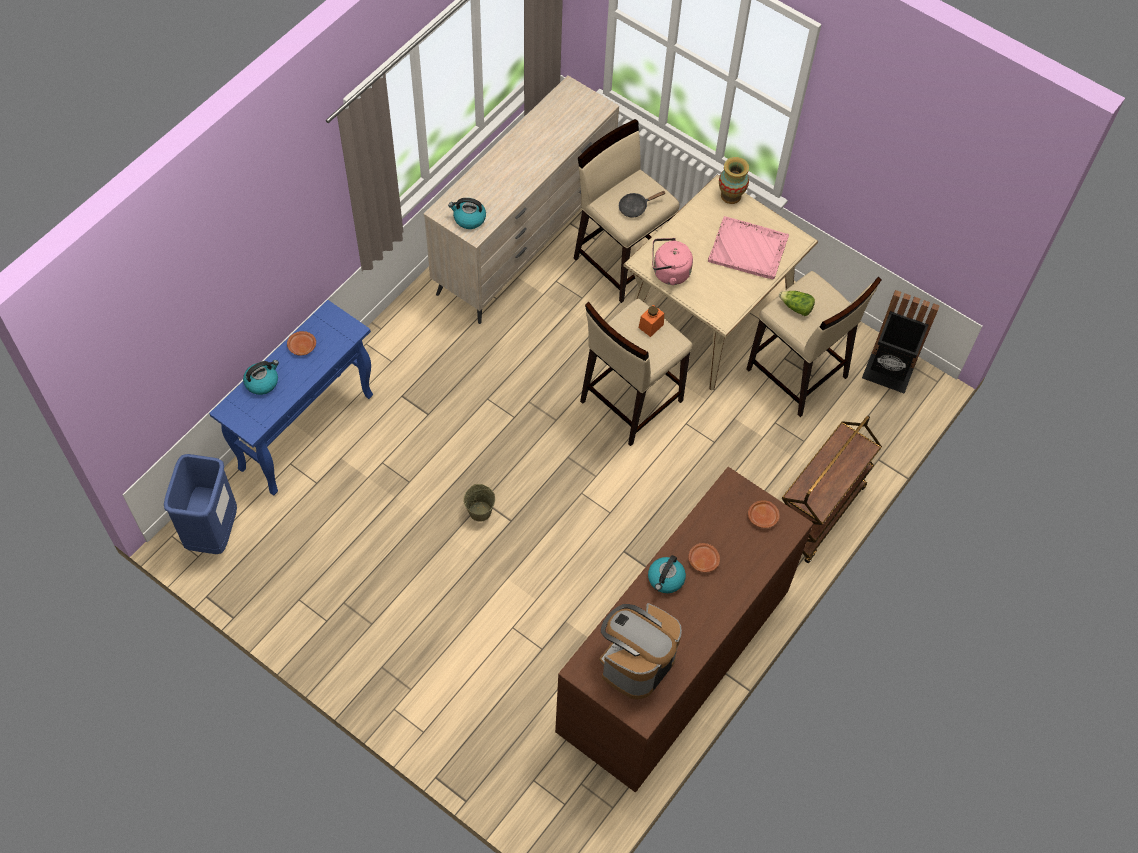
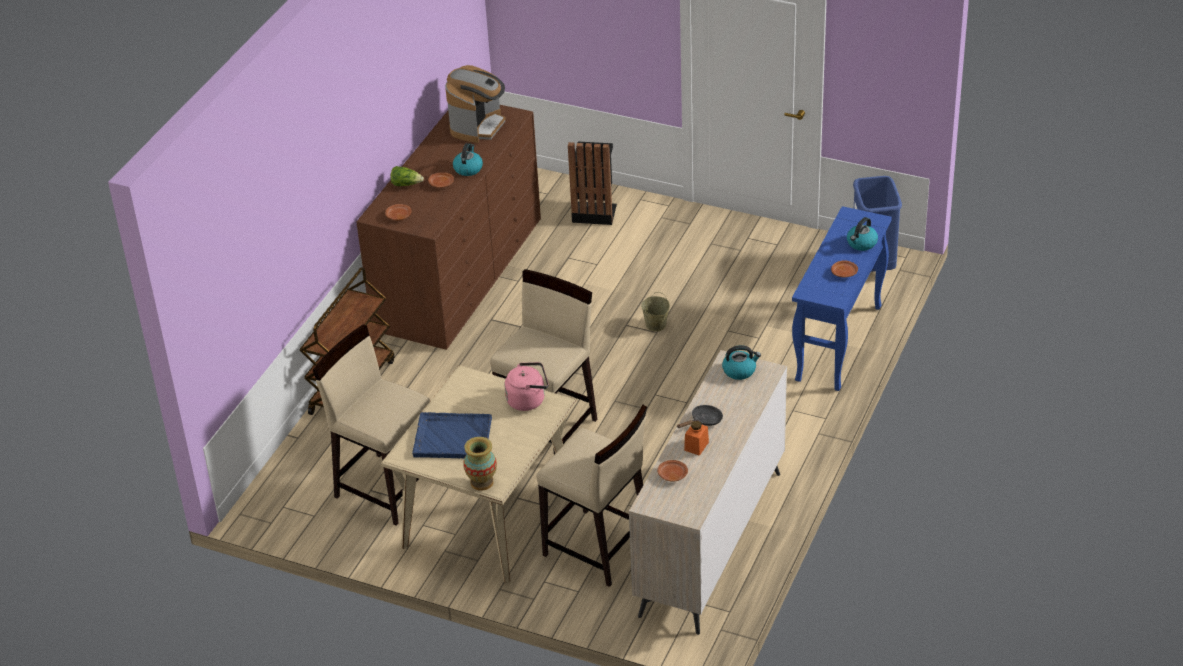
camera: 170 degrees right, 20 degrees down
(571, 128) = (672, 475): none -> brown plate
(635, 207) = (580, 451): black frying pan -> black frying pan (704, 421)
(651, 326) = (533, 357): orange jar -> orange jar (696, 446)
(749, 249) = (451, 437): pink tray -> blue tray
(796, 307) = (394, 401): lettuce -> lettuce (406, 184)
(888, 373) = (292, 510): black trash can -> black trash can (594, 211)

